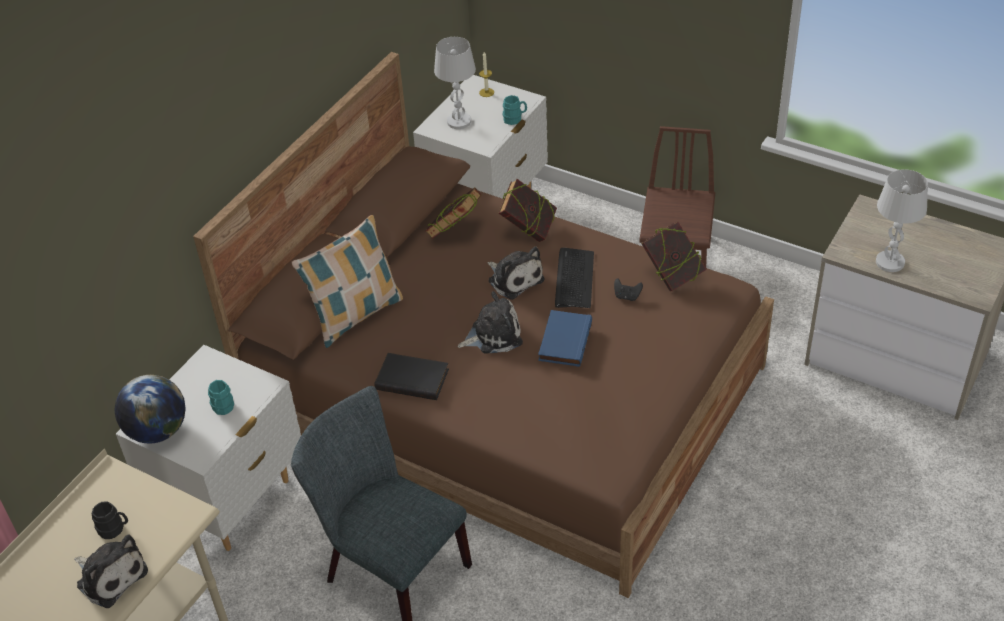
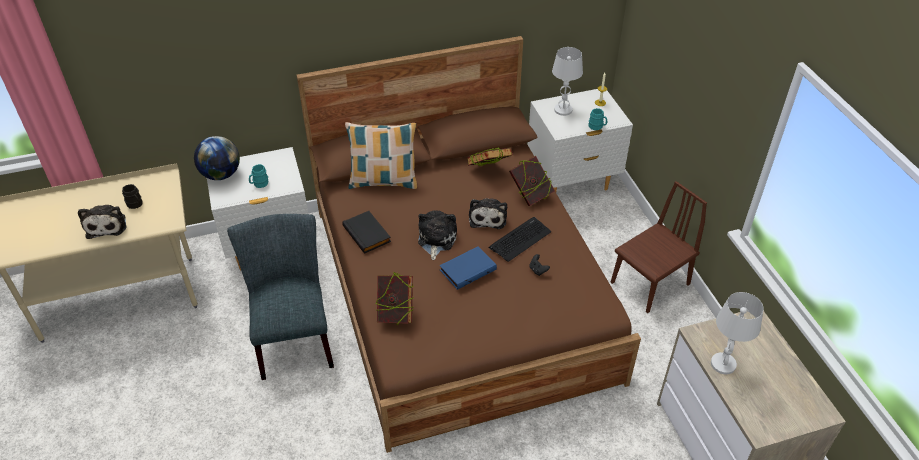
camera: 40 degrees right, 0 degrees up
(493, 335) = (436, 239): plush toy -> plush toy turned 105 degrees counterclockwise
(672, 276) = (580, 277): book -> book (396, 314)

